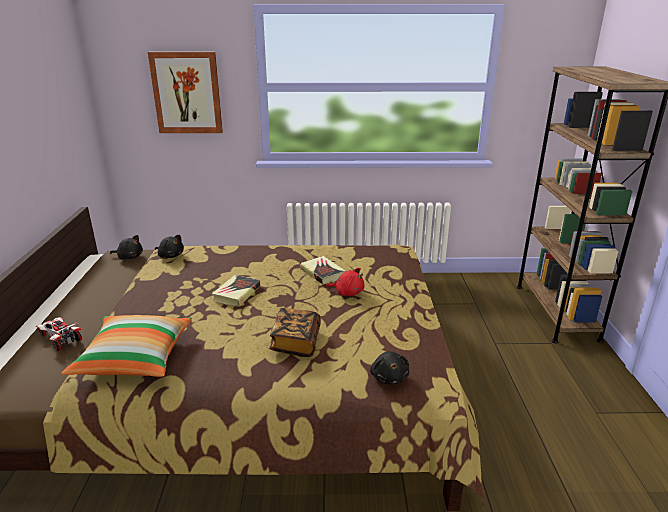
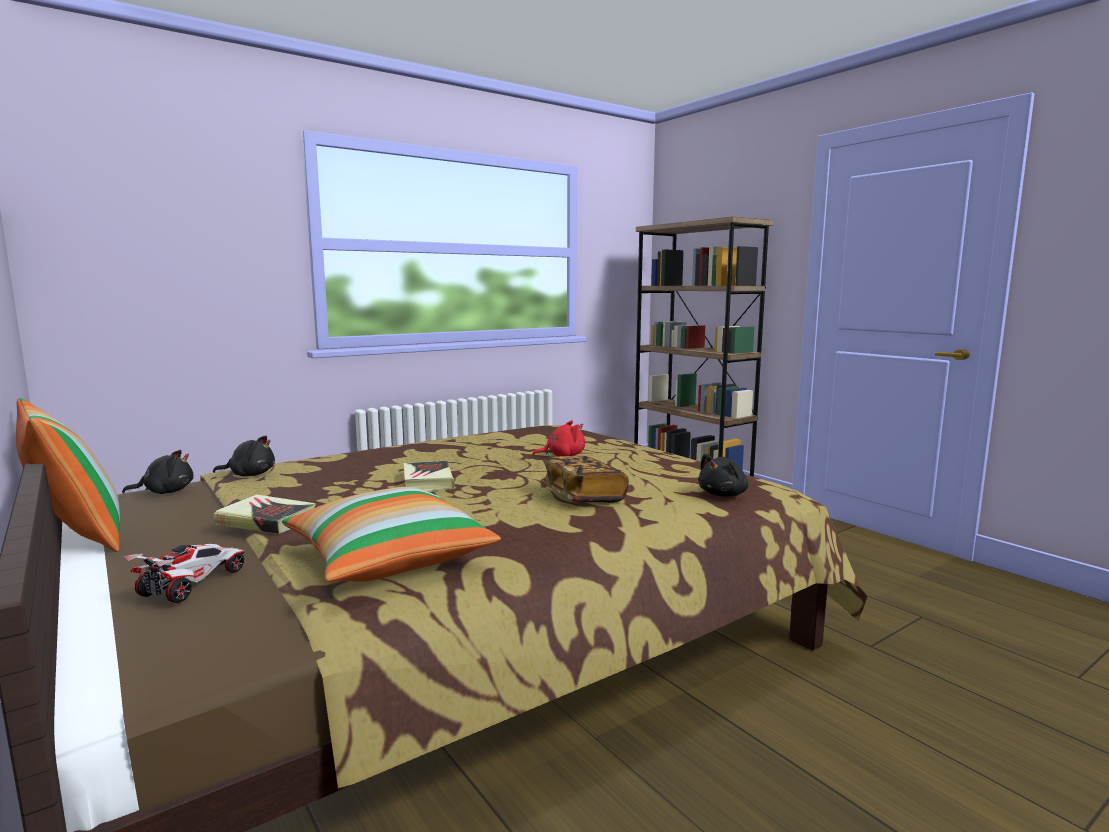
camera: 35 degrees left, 15 degrees down
(60, 339) = (193, 584): toy car -> toy car turned 105 degrees clockwise
(66, 282) = (77, 536): none -> pillow
(187, 93) = (197, 248): picture -> none
(322, 273) = (505, 450): book -> book (266, 521)
(389, 377) = (724, 494): black plush toy -> black plush toy turned 90 degrees clockwise

